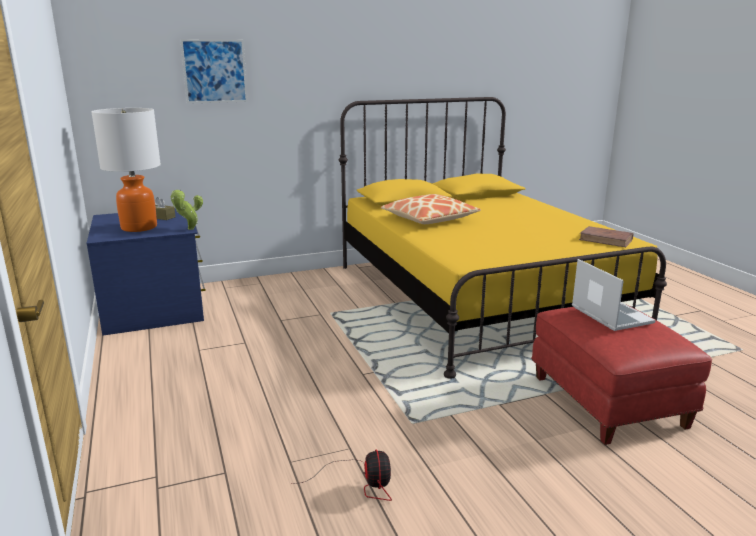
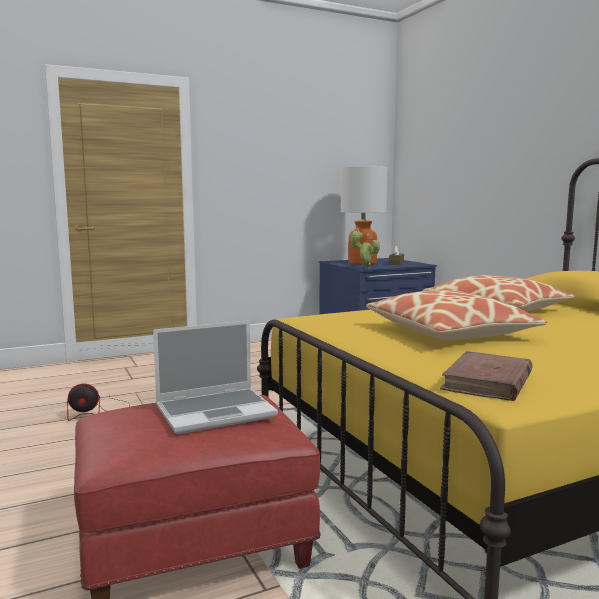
camera: 85 degrees right, 10 degrees down
(215, 71) = (471, 135): picture -> none
(504, 235) = (449, 332): none -> pillow

